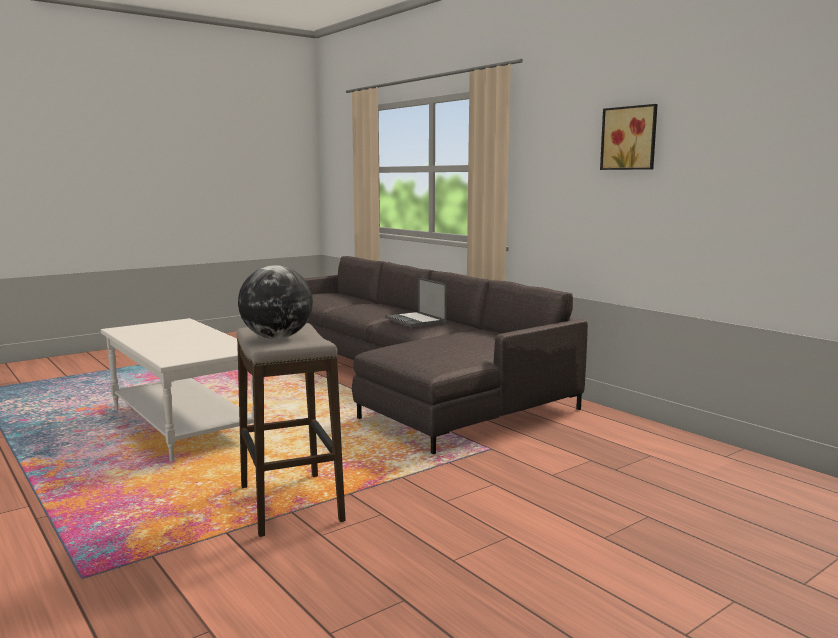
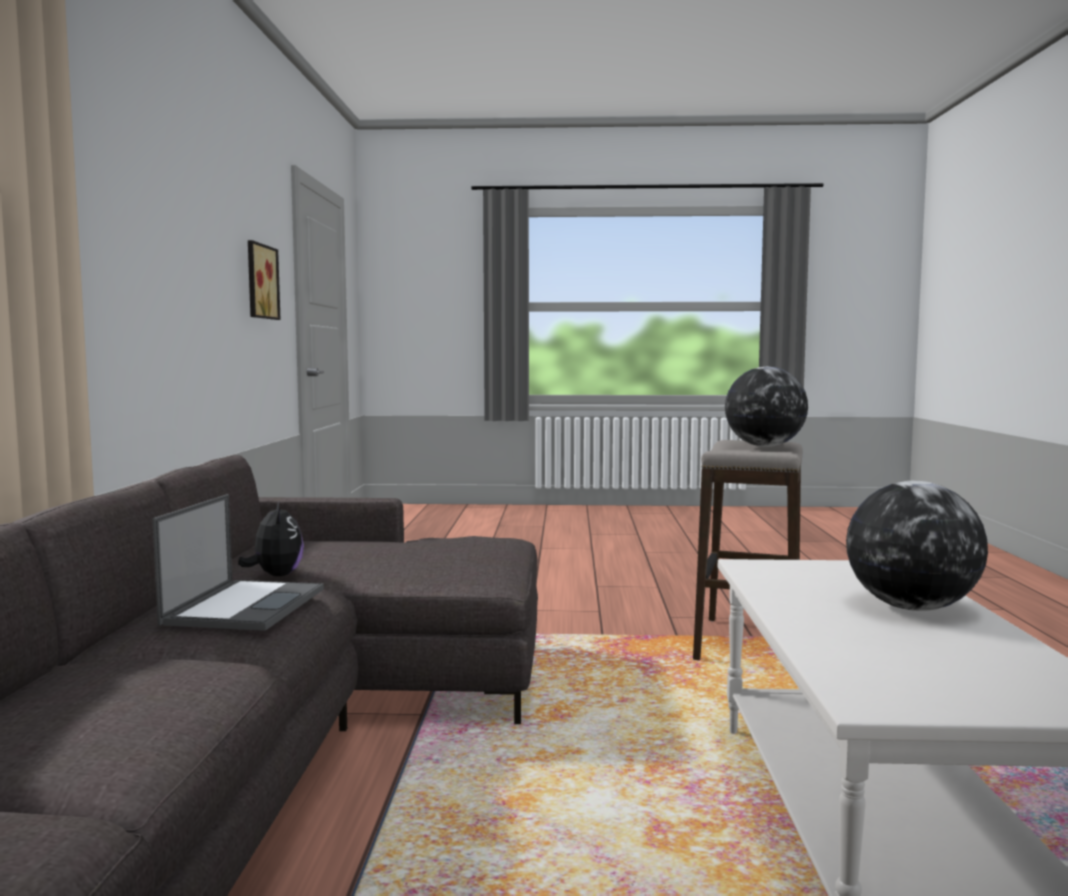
camera: 140 degrees left, 5 degrees down
(165, 343) = (911, 607): none -> globe
(459, 332) = (276, 575): none -> plush toy
(630, 138) = (173, 215): picture -> picture (259, 281)

